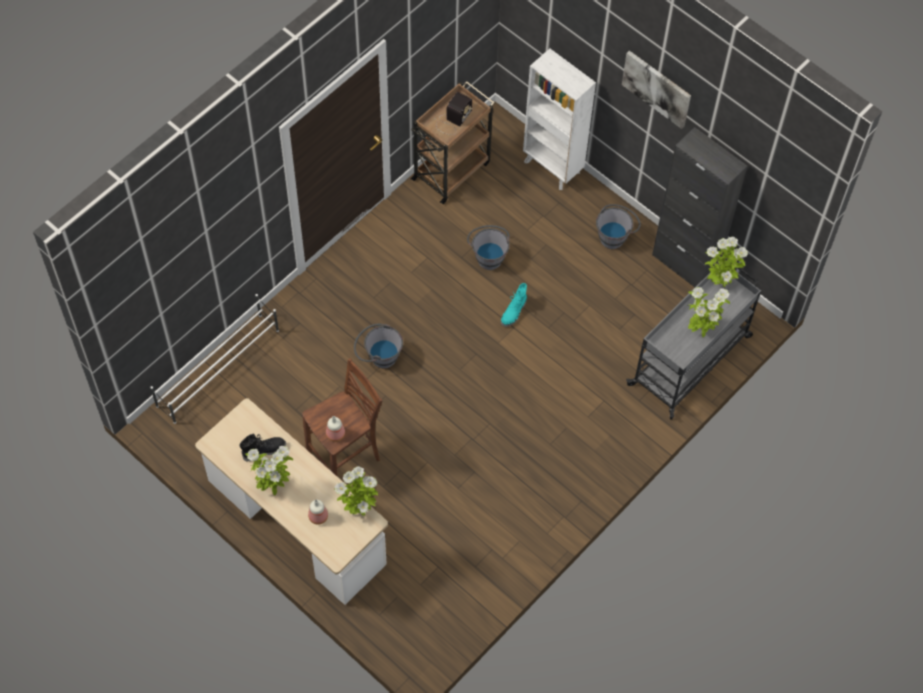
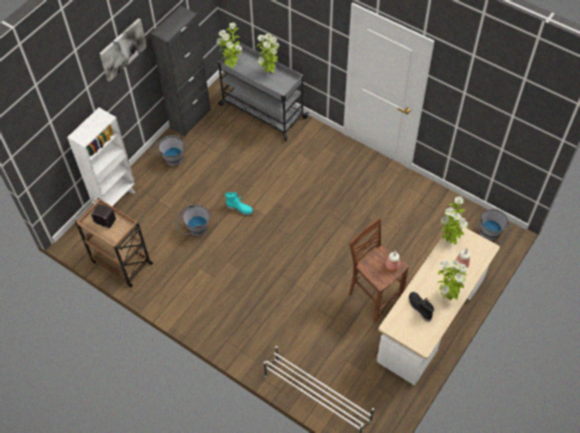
camera: 95 degrees left, 5 degrees down
(378, 356) = (288, 288): grey bucket -> grey bucket (490, 236)

